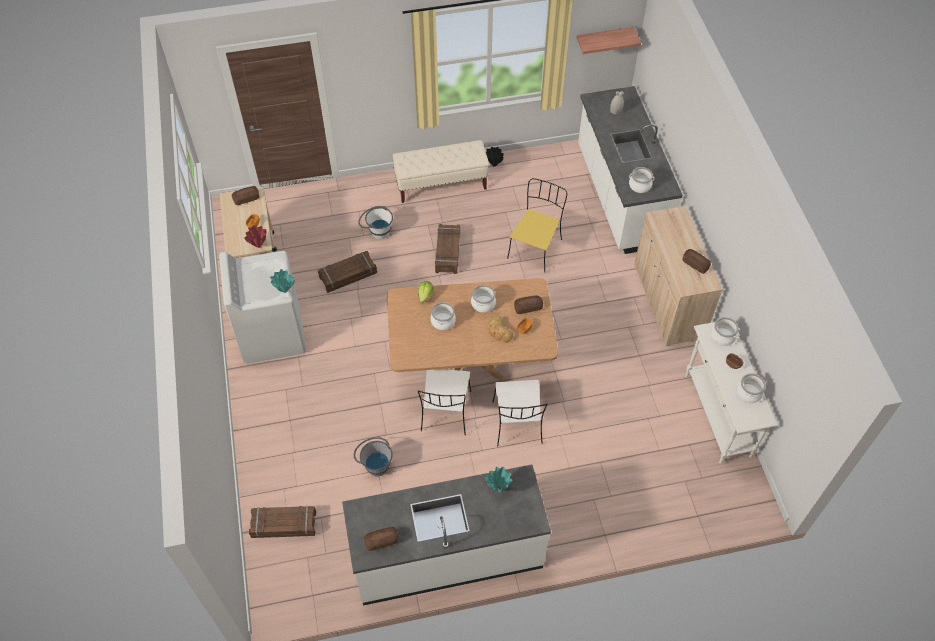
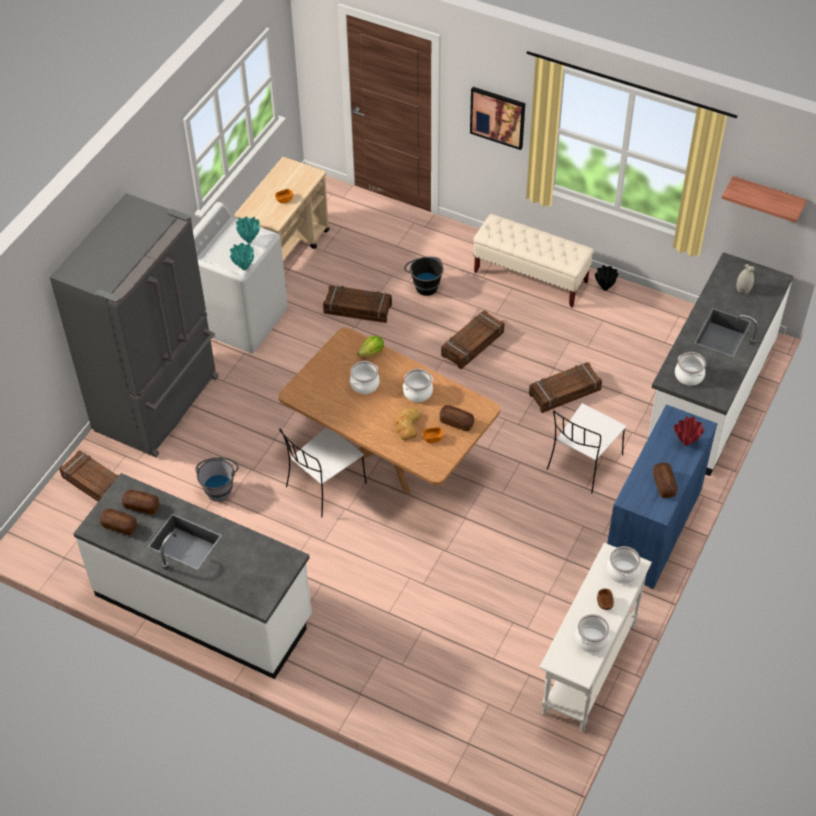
camera: 40 degrees right, 5 degrees down
(246, 199) = (300, 174): bread -> bread (141, 506)
(259, 245) = (271, 221): red vase -> red vase (686, 443)
(272, 434) = (159, 404): none -> grey fridge
(376, 231) = (424, 284): white bucket -> black bucket
(379, 77) = (498, 117): none -> picture
(498, 488) = (258, 553): turquoise vase -> turquoise vase (249, 241)
(517, 424) = (379, 541): white chair -> white chair (583, 463)
(535, 248) = (565, 392): yellow chair -> crate
(668, 301) = (652, 529): beige cabinet -> blue cabinet

